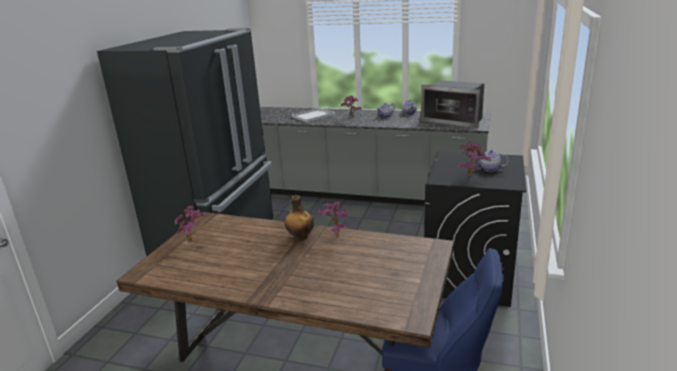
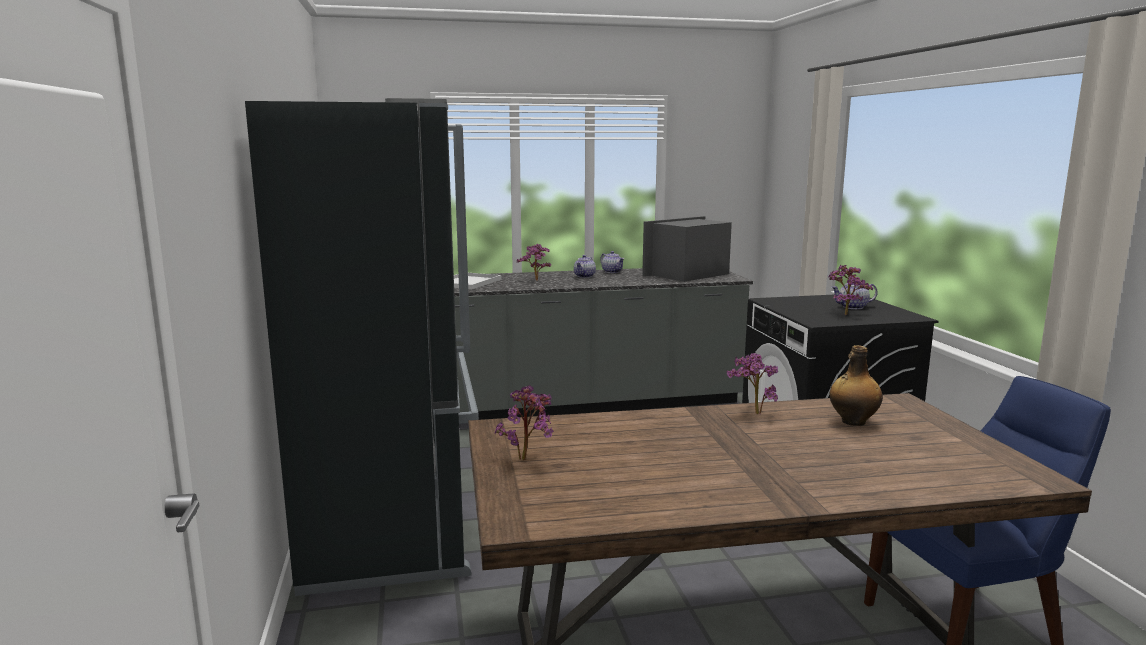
camera: 30 degrees left, 10 degrees down
(300, 237) = (704, 423): bottle -> bottle (852, 422)
(454, 120) = (688, 274): microwave -> microwave turned 135 degrees clockwise

